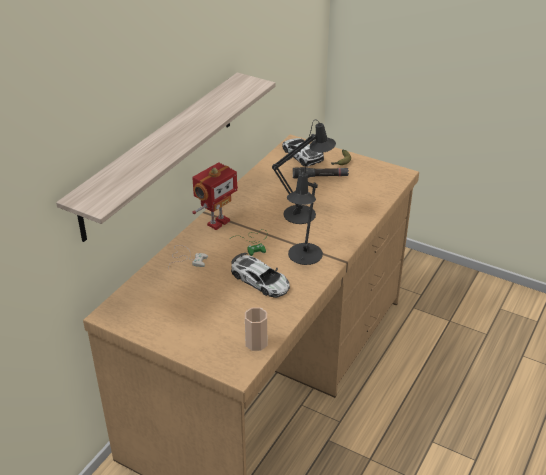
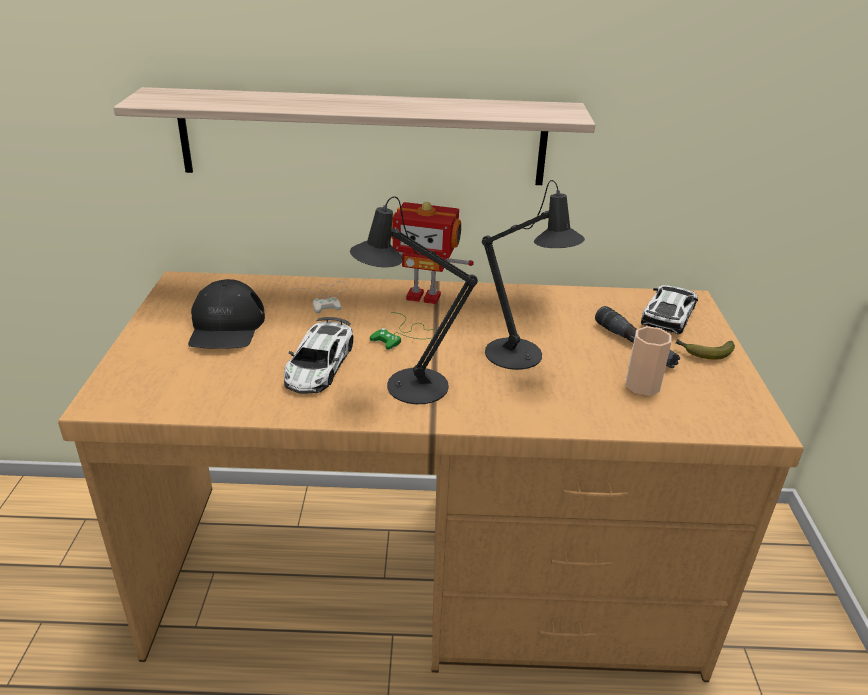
camera: 60 degrees right, 5 degrees down
(189, 306) = (226, 327): none -> black cap
(256, 343) = (172, 400): cup -> cup (642, 385)

